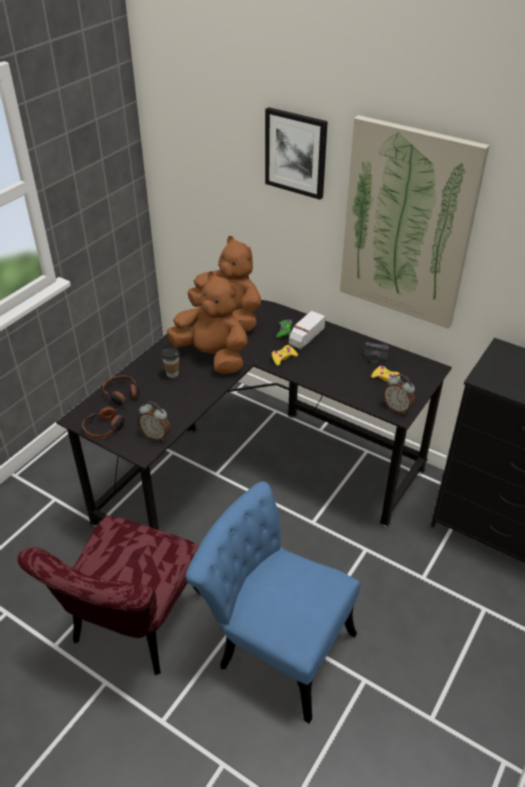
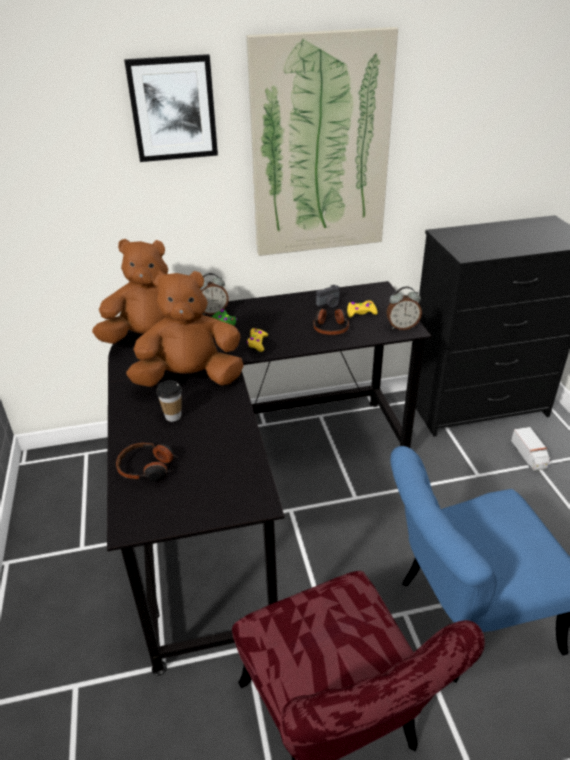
camera: 45 degrees left, 5 degrees down
(105, 427) = (179, 511): headphones -> headphones (330, 327)
(156, 436) = (247, 479): alarm clock -> alarm clock (213, 312)
(306, 338) = (251, 319): toy truck -> toy truck (529, 456)

